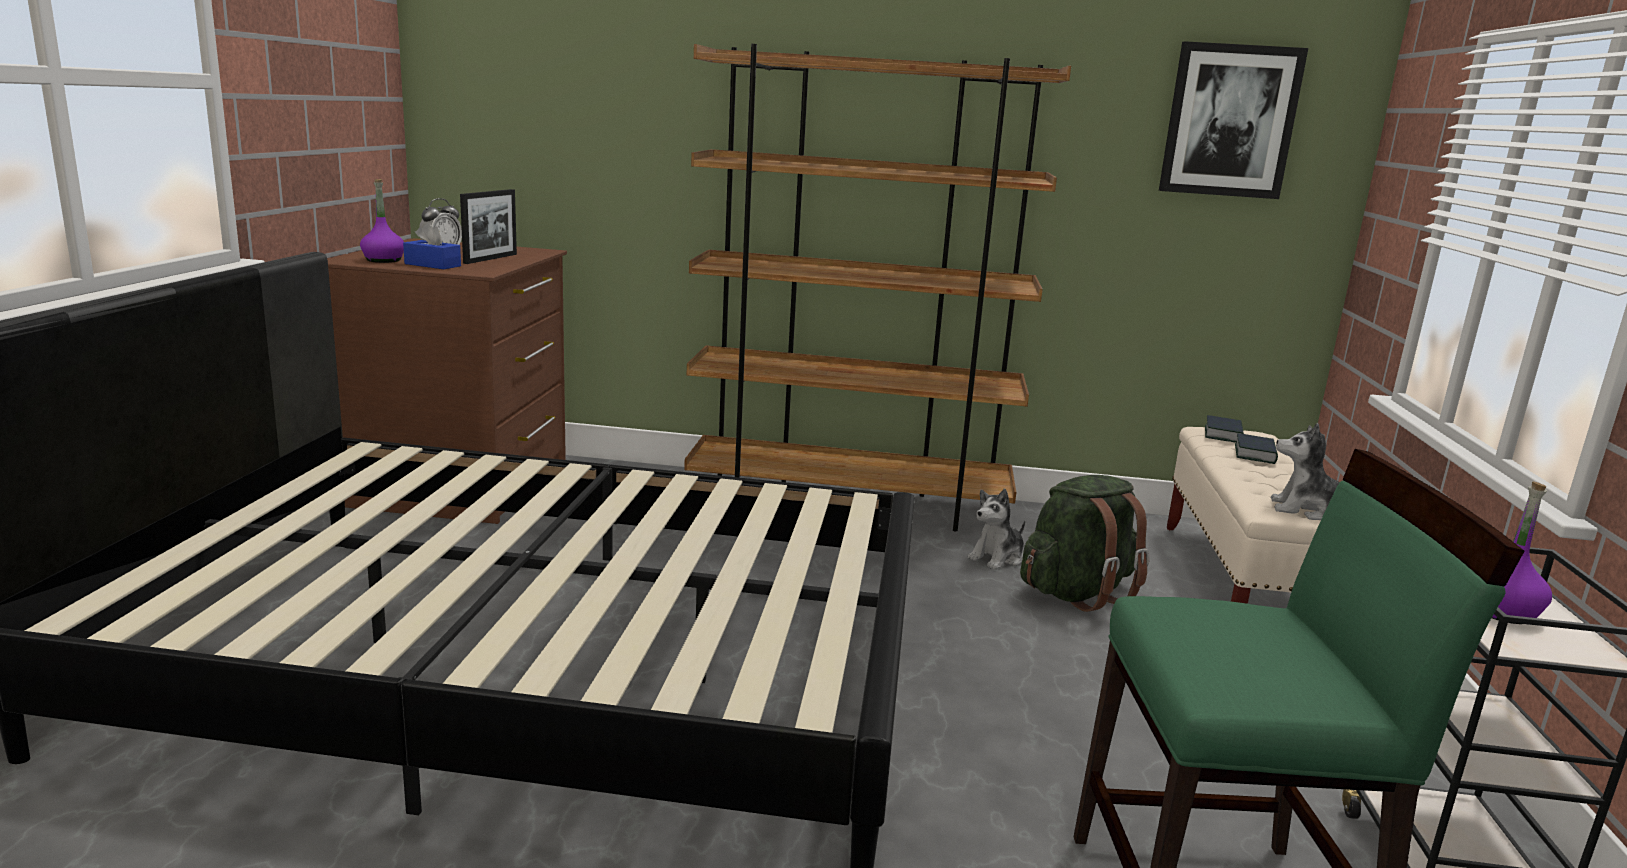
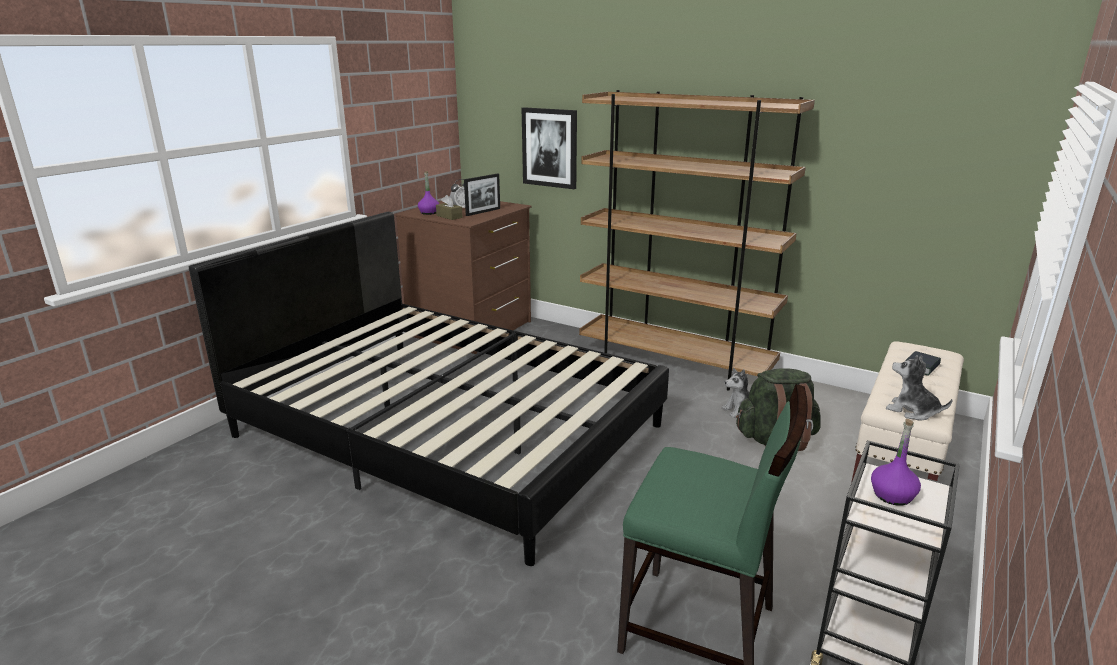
camera: 25 degrees right, 5 degrees up
(432, 265) = (449, 216): blue tissue box -> brown tissue box
(1223, 434) = (913, 350): book -> none
(1230, 121) = (939, 132): picture -> picture (550, 148)

